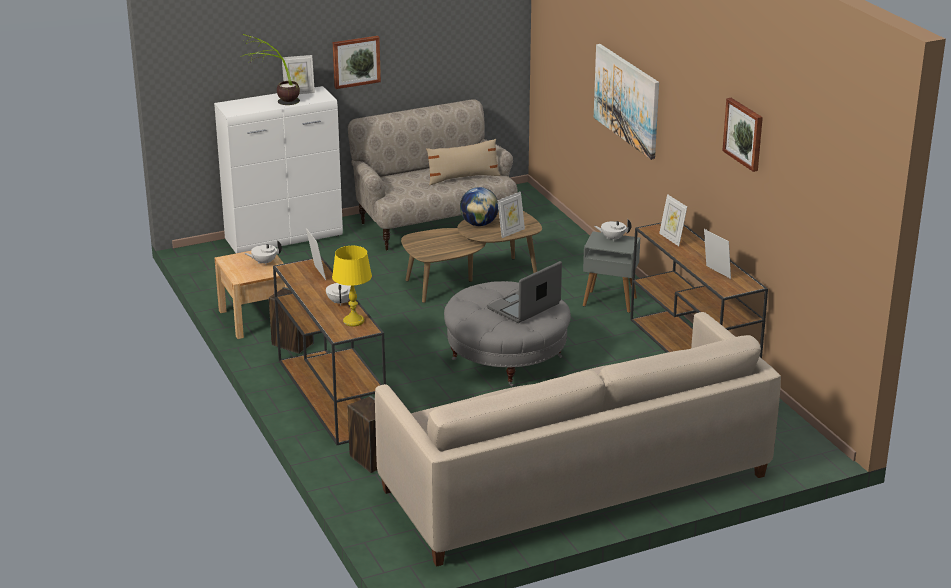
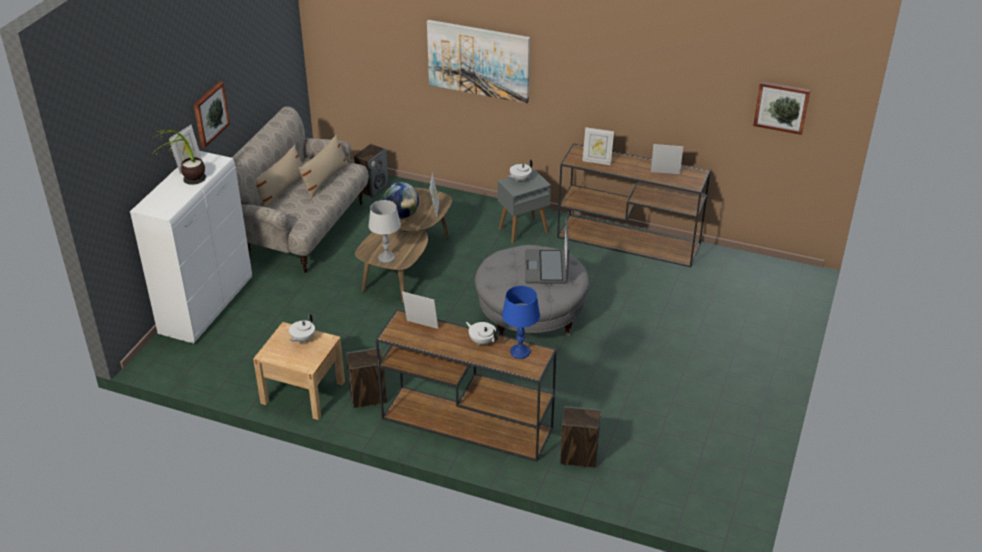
camera: 45 degrees left, 10 degrees up
(353, 321) = (520, 352): yellow table lamp -> blue table lamp
(418, 172) = (282, 191): none -> beige pillow
(421, 248) = (386, 258): none -> grey table lamp
(537, 219) = (372, 188): none -> speaker
(574, 483) = (719, 385): beige sofa -> none
(744, 134) = (665, 57): picture -> picture (781, 106)

